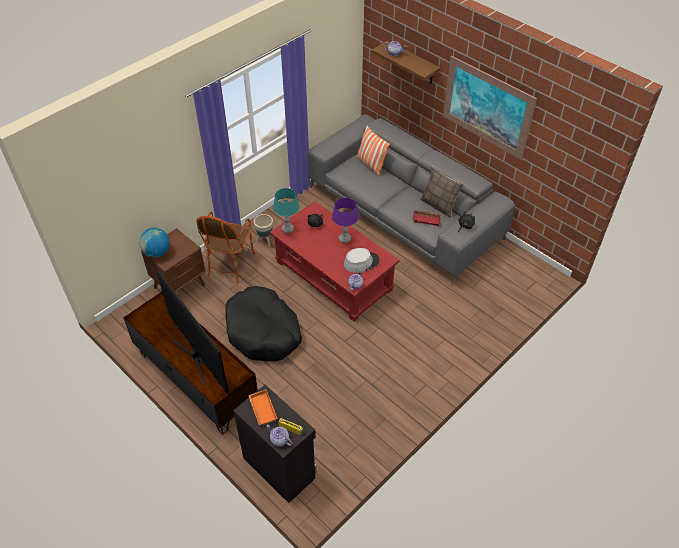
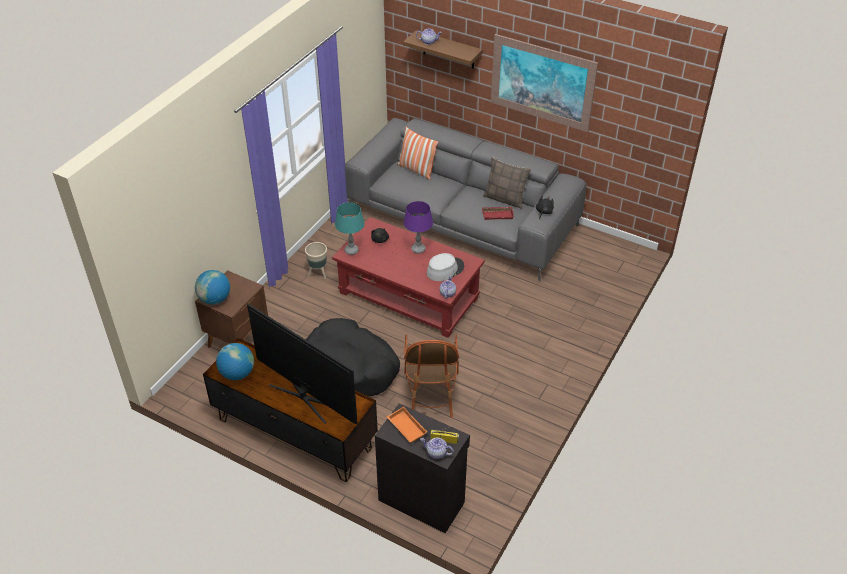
camera: 15 degrees left, 5 degrees down
(150, 323) = (237, 373): none -> globe
(230, 263) = (286, 305): armchair -> armchair (430, 395)

